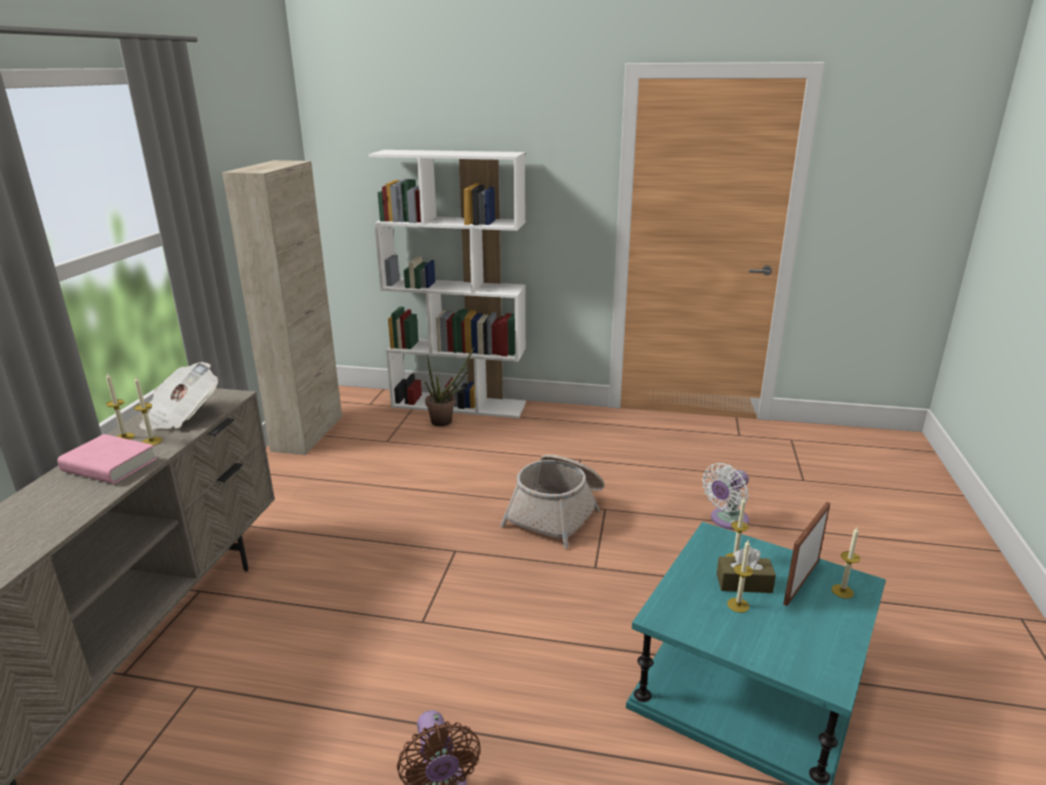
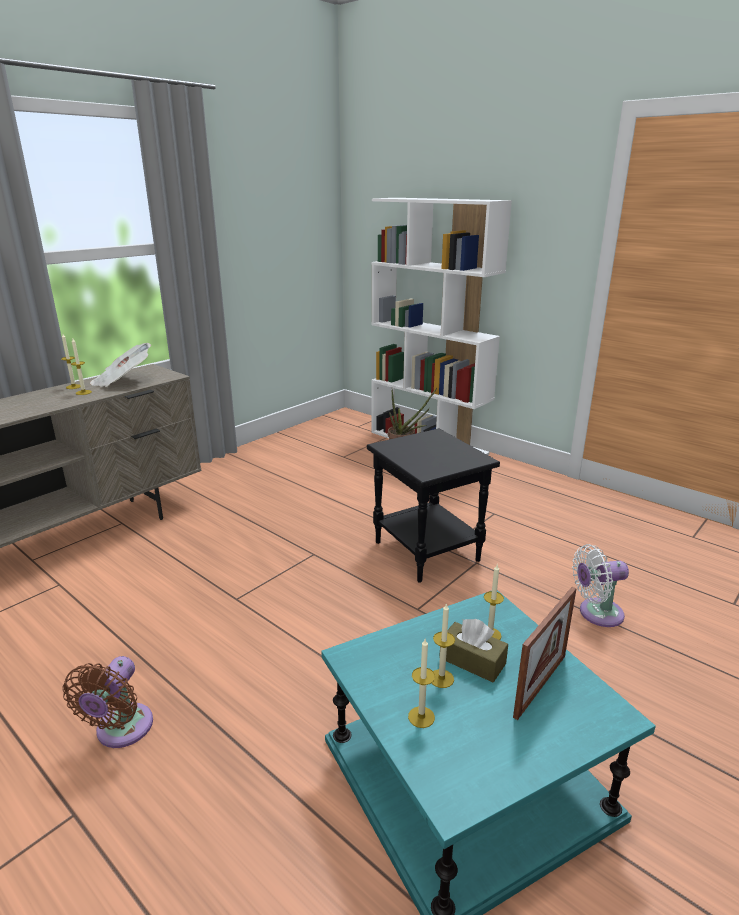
camera: 30 degrees right, 0 degrees up
(109, 465) = (41, 401): pink book -> none
(308, 433) = (292, 437): beige cabinet -> none
(557, 512) = (428, 551): basket -> black side table
(801, 582) = (540, 685): picture frame -> picture frame turned 150 degrees clockwise
(842, 591) = (580, 715): candle -> candle (421, 717)

